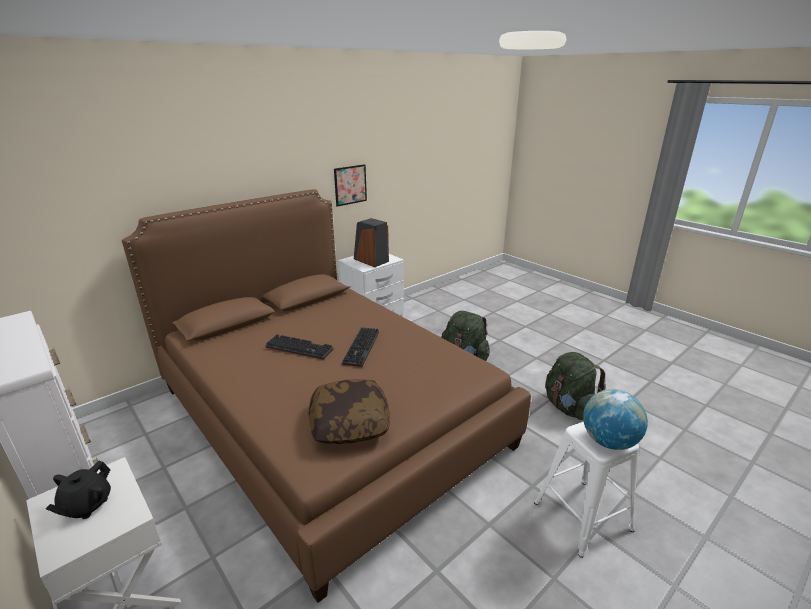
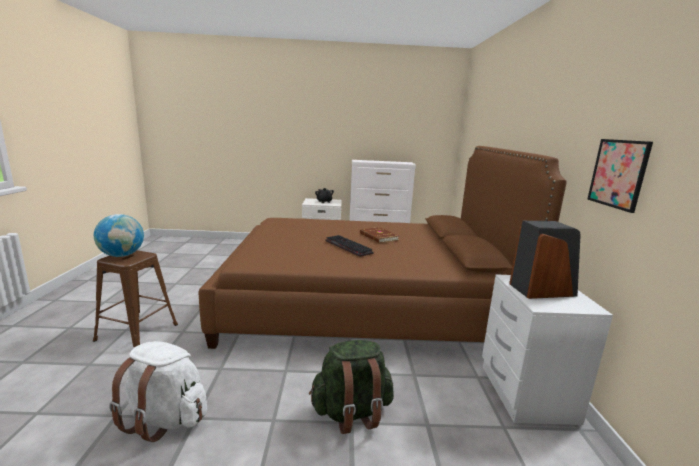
camera: 130 degrees right, 10 degrees down
(301, 348) = (378, 237): keyboard -> brown book
(349, 423) = (286, 227): pillow -> none
(568, 407) = (165, 418): green backpack -> white backpack
(582, 515) = (137, 333): white stool -> brown stool

